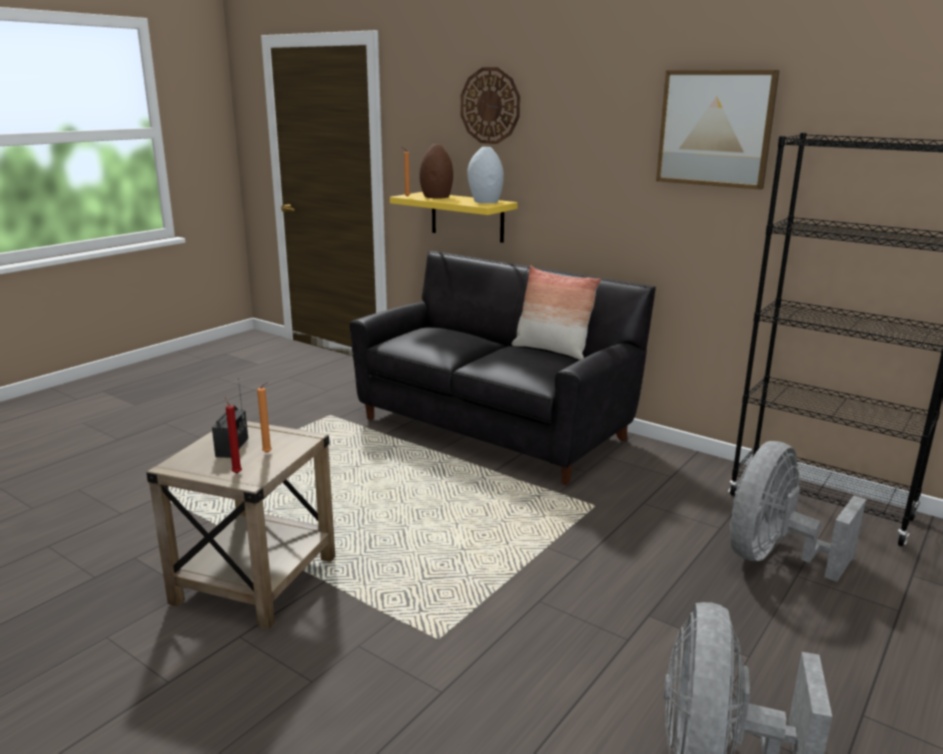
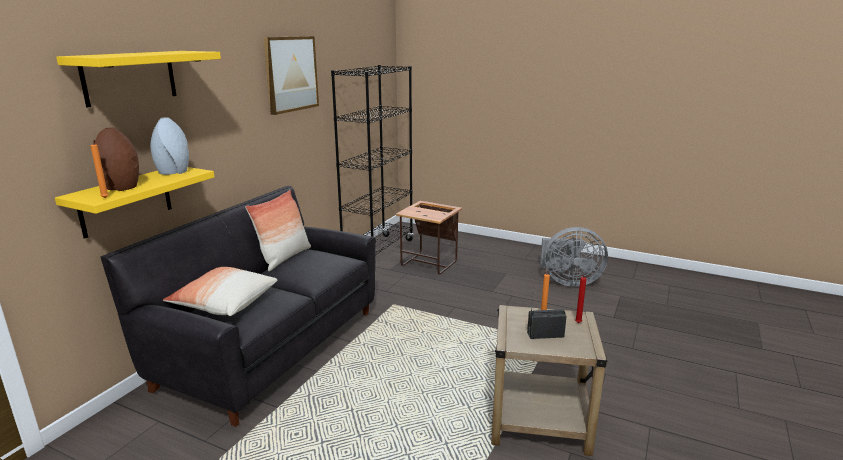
camera: 100 degrees left, 0 degrees up
(437, 332) = (224, 303): none -> pillow
(490, 106) = (130, 77): wall clock -> yellow shelf
(774, 557) = (430, 264): grey fan -> side table

